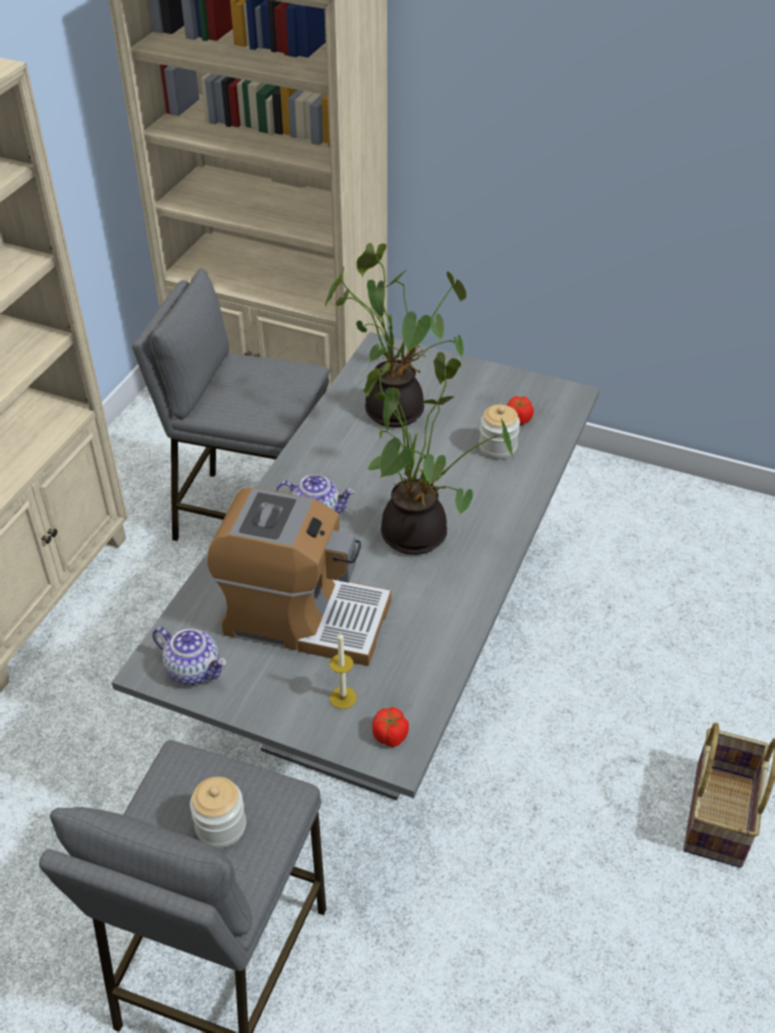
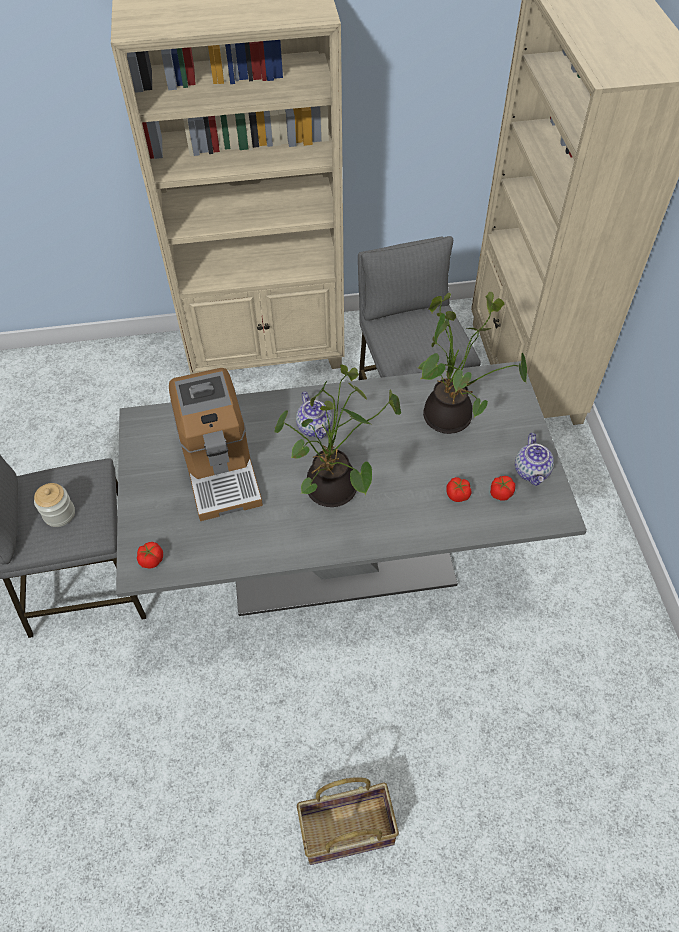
camera: 60 degrees right, 10 degrees up
(194, 669) = (148, 439): teapot -> teapot (532, 471)
(343, 698) = (167, 521): candle -> none
(497, 447) = (458, 495): jar -> tomato

